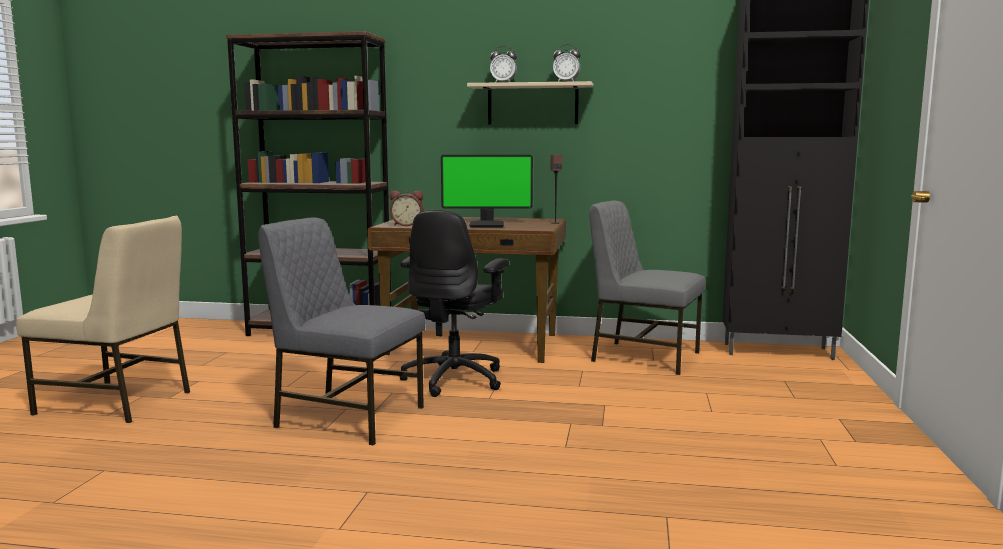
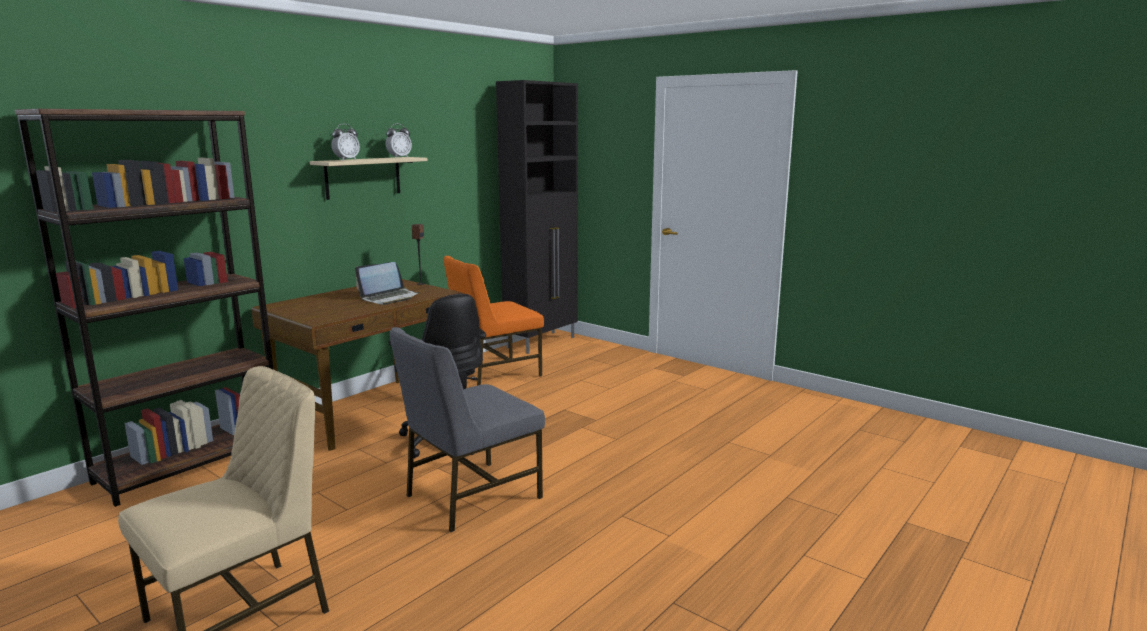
camera: 60 degrees left, 5 degrees up
(407, 225) = (331, 315): alarm clock -> none
(487, 225) = (389, 298): monitor -> laptop
(643, 357) = (494, 373): grey chair -> orange chair

